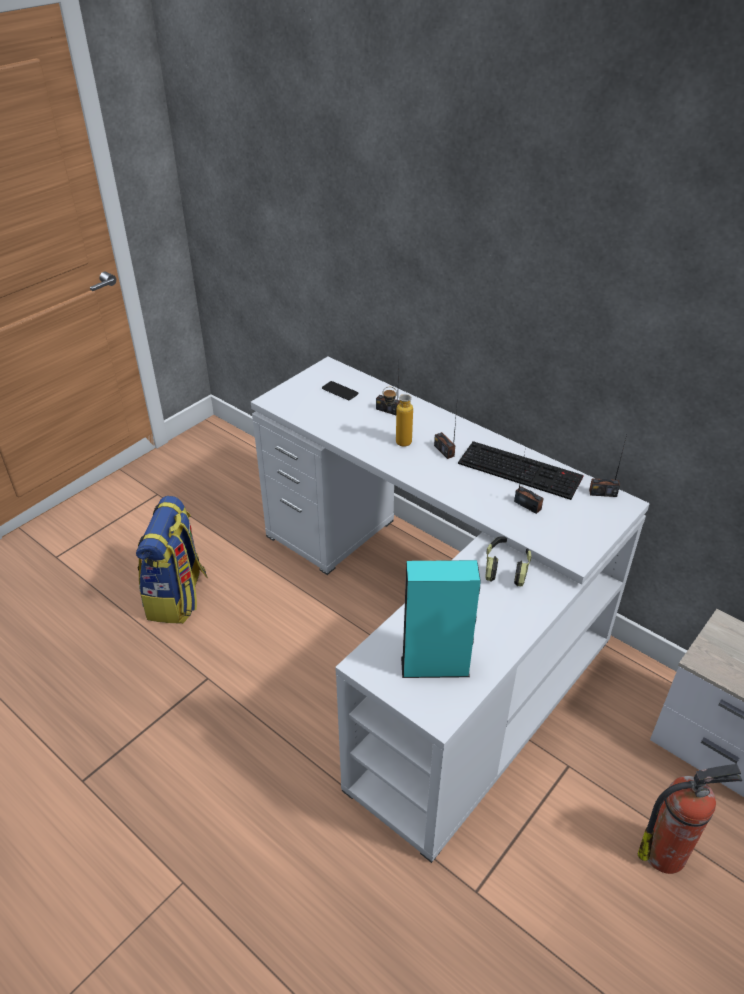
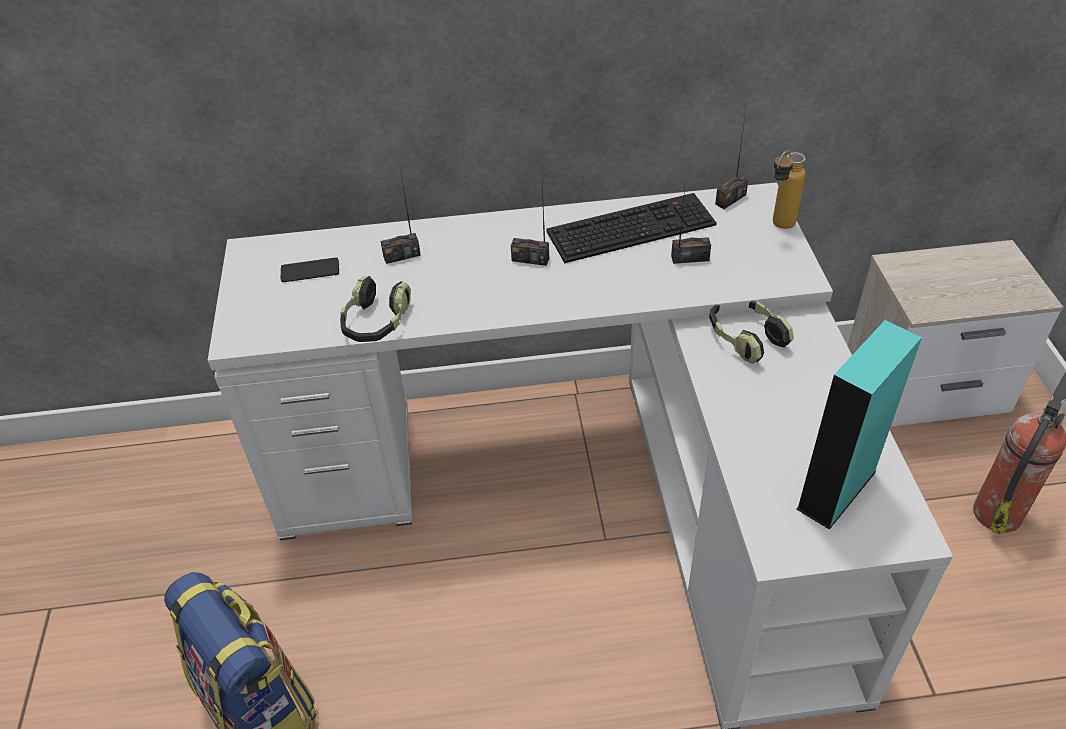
camera: 45 degrees left, 5 degrees up
(333, 431) = (376, 323): none -> headphones
(396, 442) = (467, 284): bottle -> bottle (778, 227)

